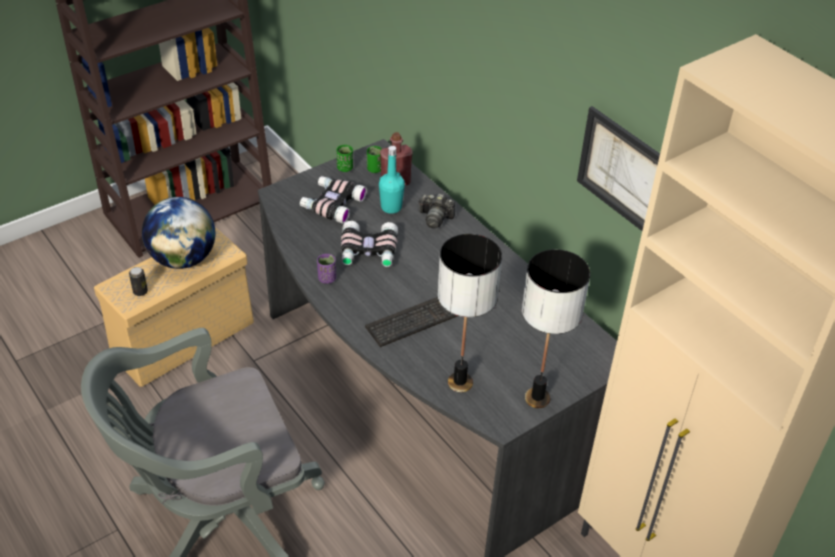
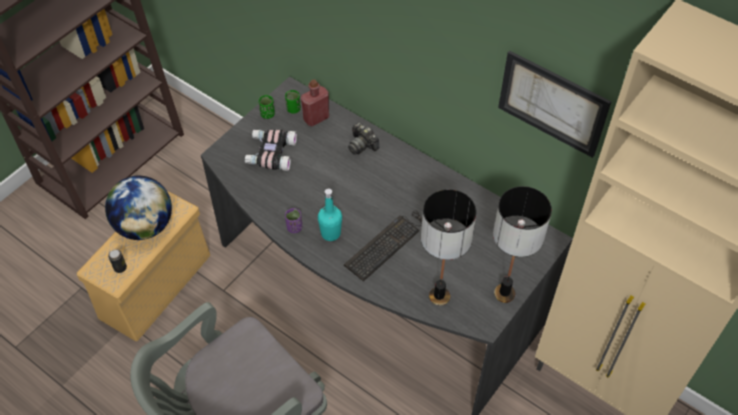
camera: 15 degrees left, 10 degrees up
(368, 252) = (319, 192): binoculars -> none
(391, 207) = (321, 144): turquoise bottle -> turquoise bottle (330, 233)
(435, 218) = (362, 145): camera -> camera turned 45 degrees clockwise

